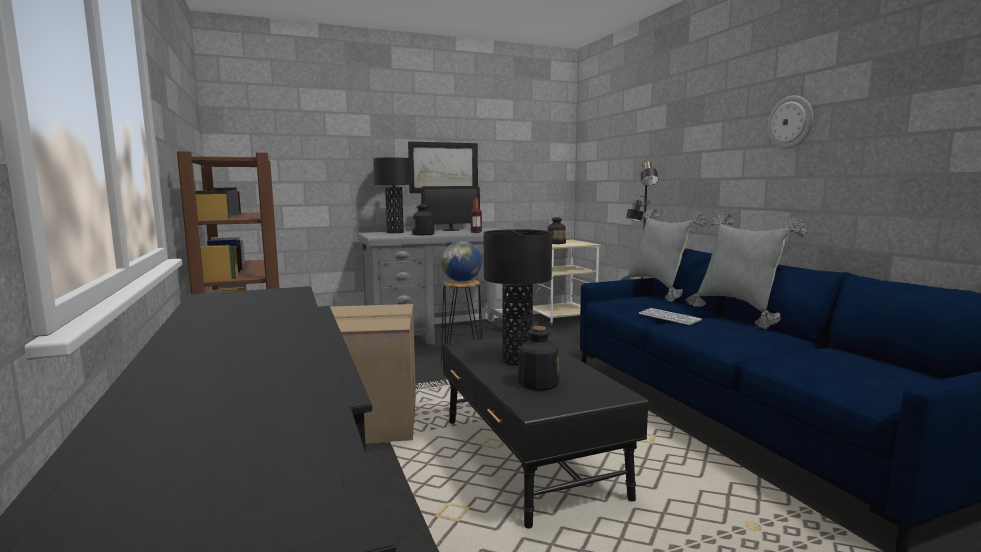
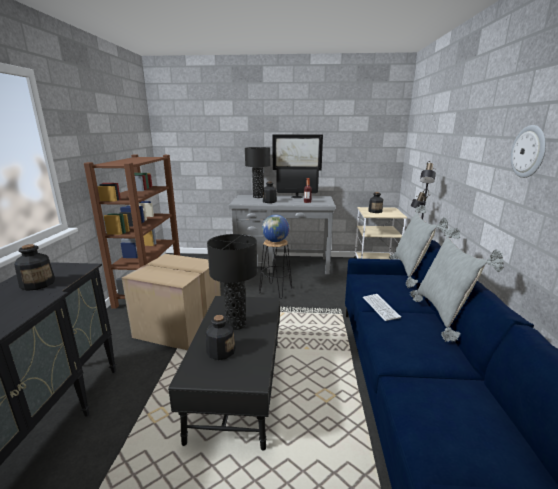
camera: 25 degrees right, 10 degrees up
(255, 306) = (38, 284): none -> bottle

